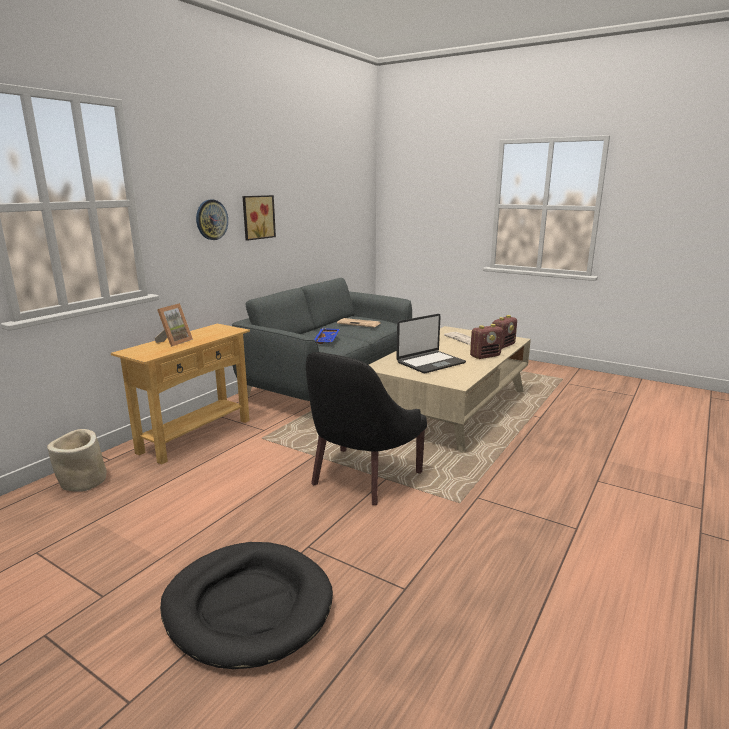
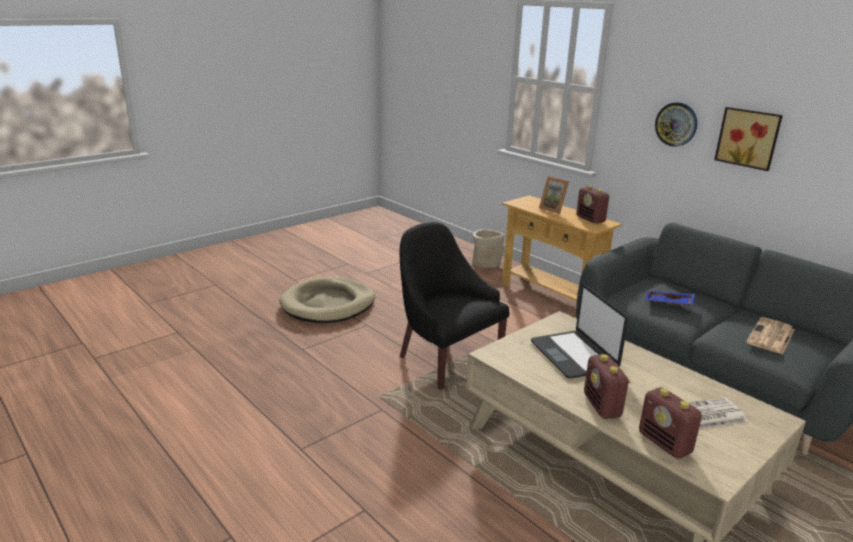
camera: 105 degrees right, 5 degrees up
(208, 330) = (590, 219): none -> radio
(248, 606) = (328, 304): black dog bed -> beige dog bed

